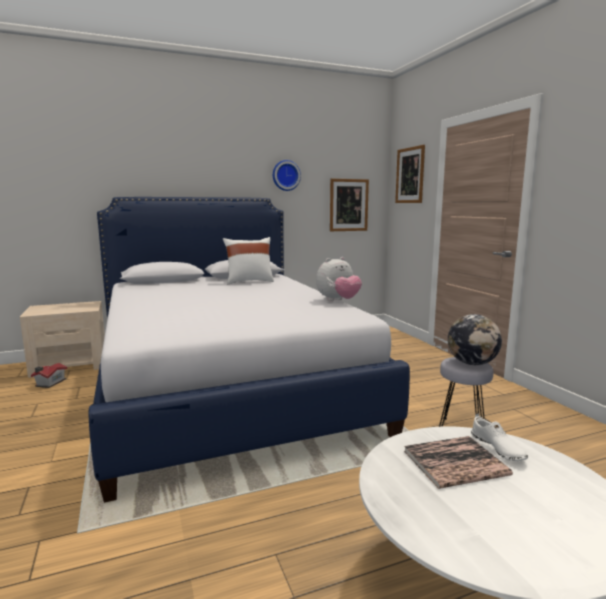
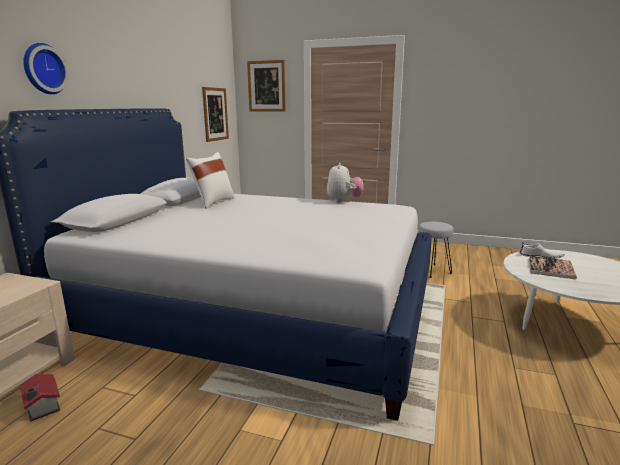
camera: 50 degrees left, 5 degrees up
(285, 175) = (171, 82): wall clock -> wall clock (43, 69)
(472, 363) = (439, 224): globe -> none

